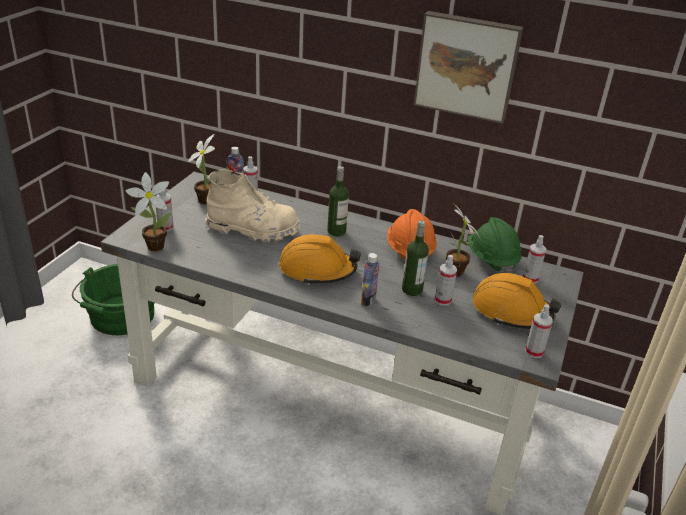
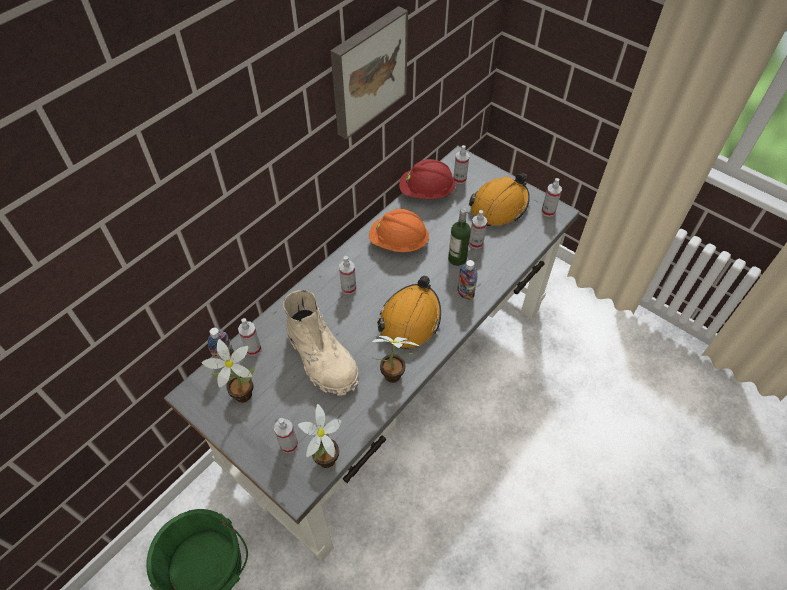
camera: 70 degrees left, 20 degrees up
(253, 230) = (322, 359): beige boot -> beige boot turned 120 degrees clockwise
(336, 231) = (348, 288): bottle -> spray bottle
(455, 273) = (441, 222): potted plant -> potted plant (395, 376)
(491, 259) = (426, 192): green hard hat -> red hard hat

